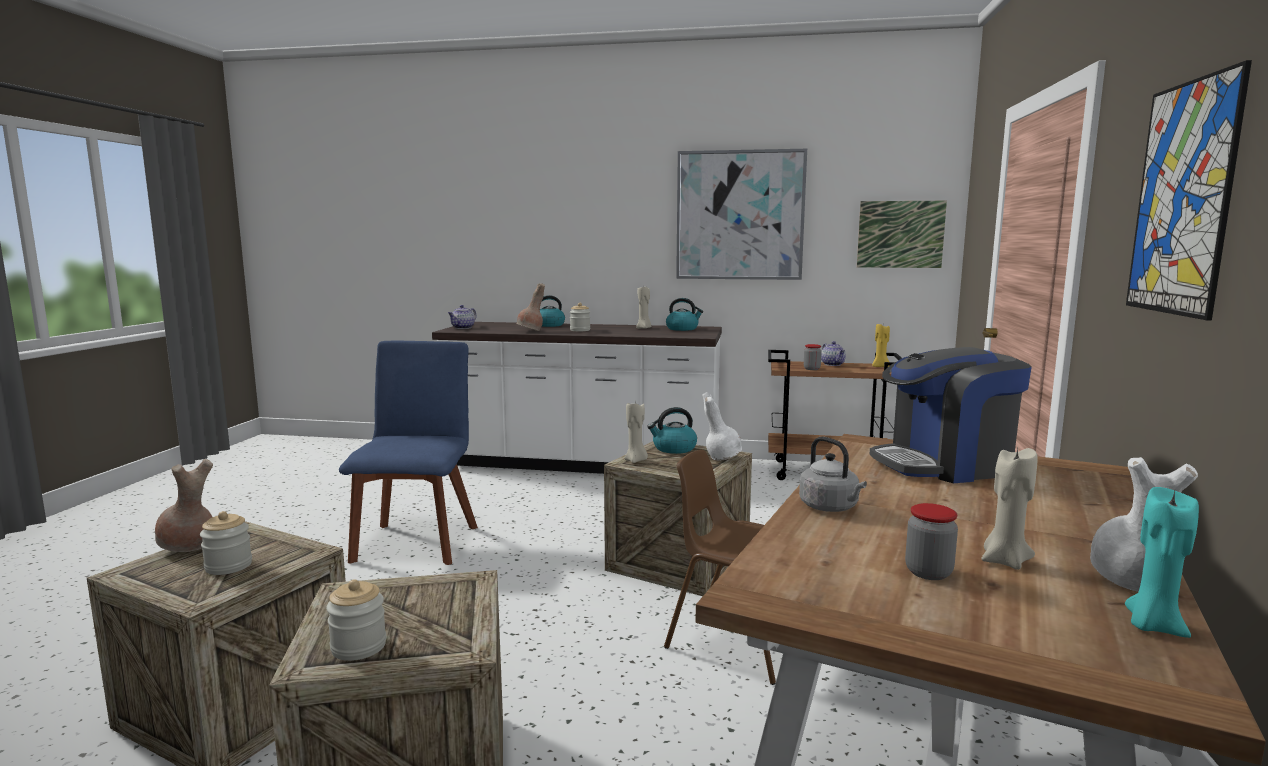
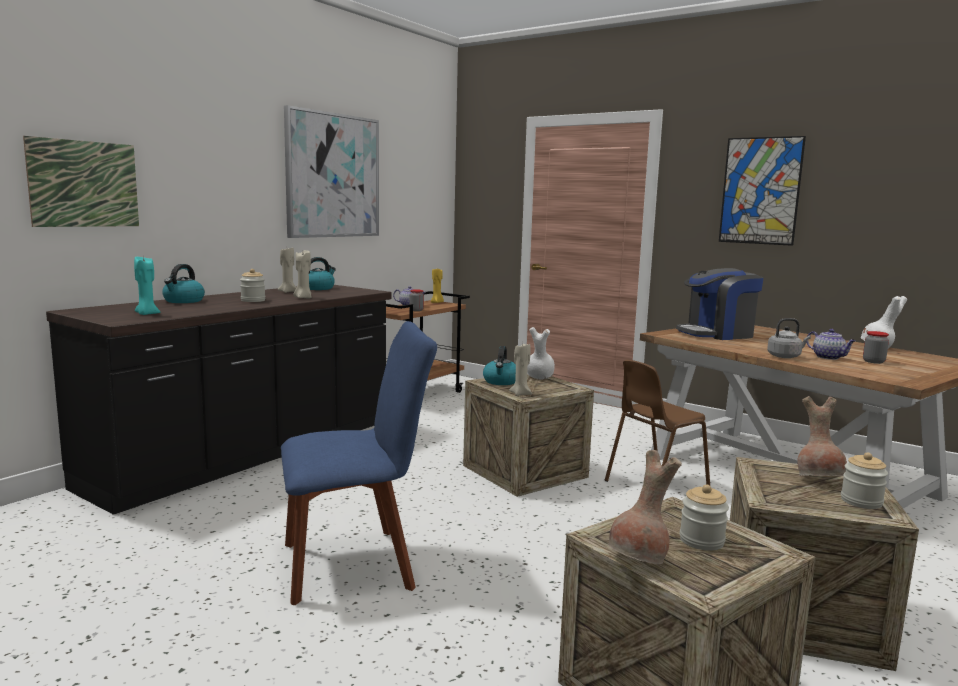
camera: 65 degrees left, 0 degrees up
(417, 541) = (355, 564): blue chair -> blue chair turned 135 degrees clockwise
(462, 328) = (112, 317): teapot -> teapot (829, 357)
(531, 331) = (219, 308): brown vase -> brown vase (819, 480)
(582, 464) = (249, 455): white counter -> black counter
(900, 234) = (427, 197): picture -> picture (84, 184)
(945, 465) = (717, 334): coffee machine -> coffee machine turned 60 degrees clockwise
(1004, 561) = (858, 353): beige candle -> beige candle (303, 298)
(1152, 626) = (918, 354): turquoise candle -> turquoise candle (146, 314)

